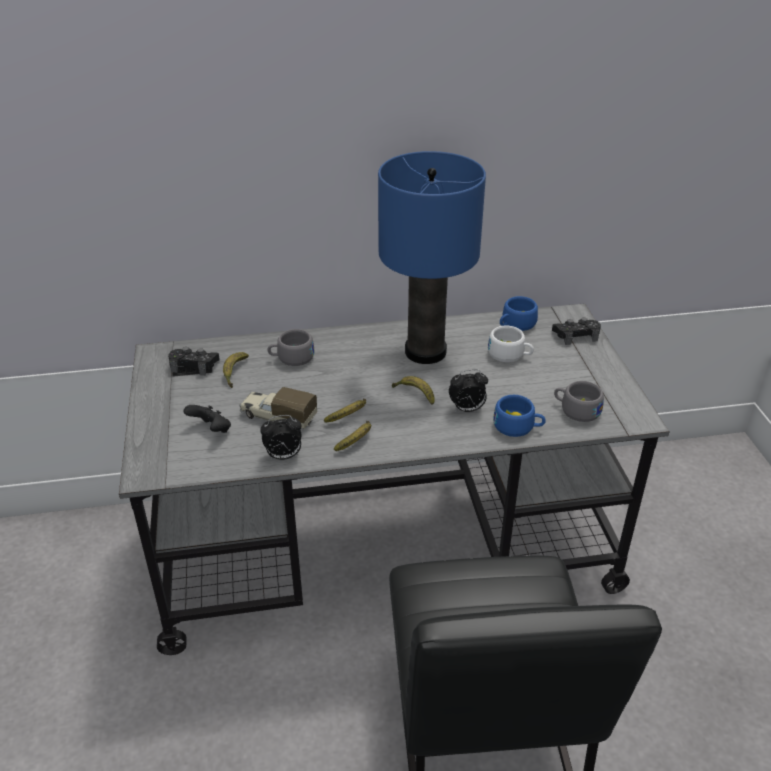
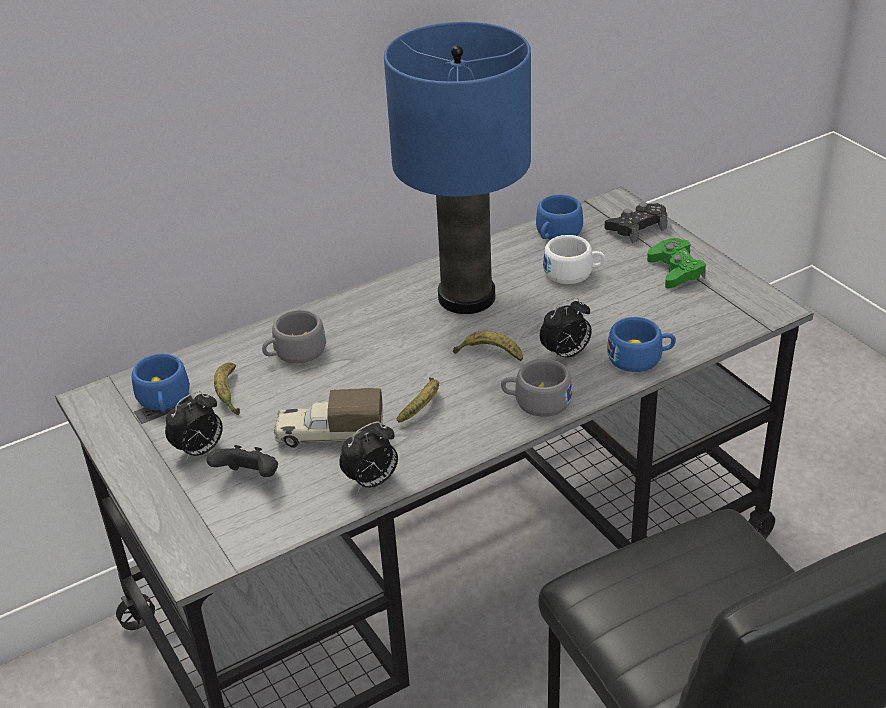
camera: 20 degrees left, 0 degrees up
(194, 365) = (163, 400): black game controller -> blue cup
(194, 403) = (199, 451): none -> alarm clock
(356, 441) = (454, 434): banana -> none
(576, 410) = (694, 318): grey cup -> grey cup (536, 401)
(584, 372) = (675, 270): none -> green game controller

